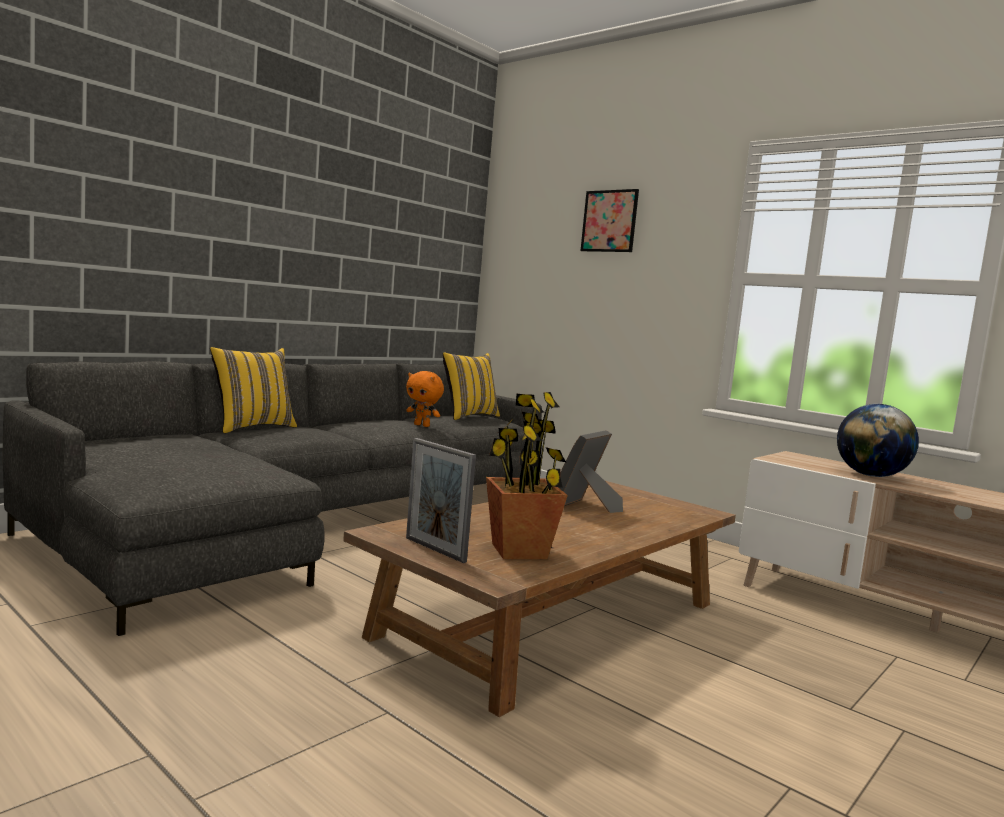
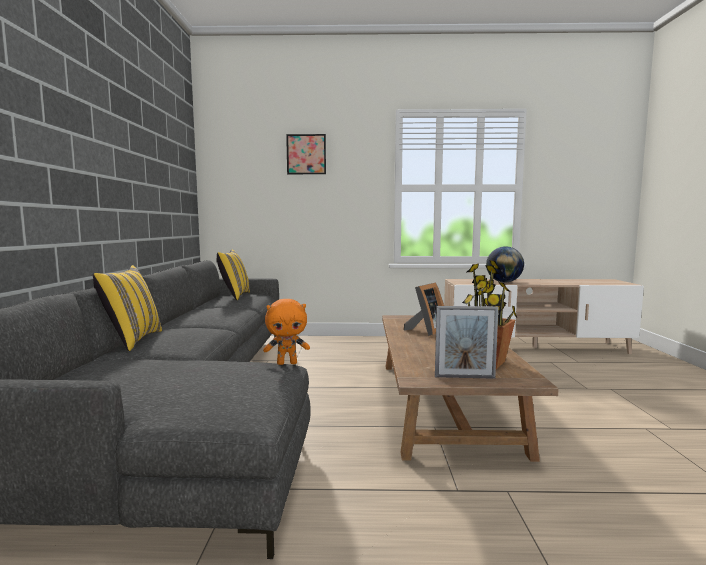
camera: 40 degrees left, 0 degrees up
(422, 425) = (232, 308): orange plush toy -> orange plush toy (287, 363)
(584, 507) = (426, 331): picture frame -> picture frame turned 135 degrees counterclockwise

